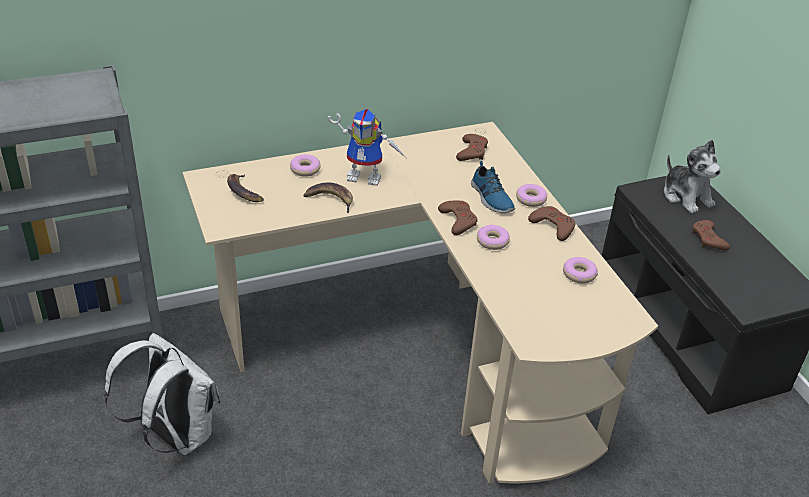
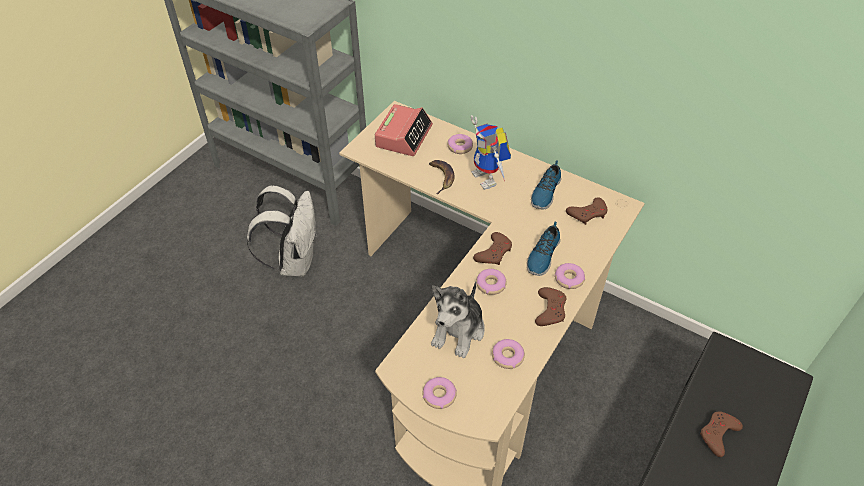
camera: 55 degrees right, 10 degrees up
(243, 191) = (404, 136): banana -> alarm clock
(422, 158) = (545, 192): none -> shoe
(584, 334) = (439, 395): none -> donut
(686, 196) = (761, 388): plush toy -> plush toy (459, 330)

